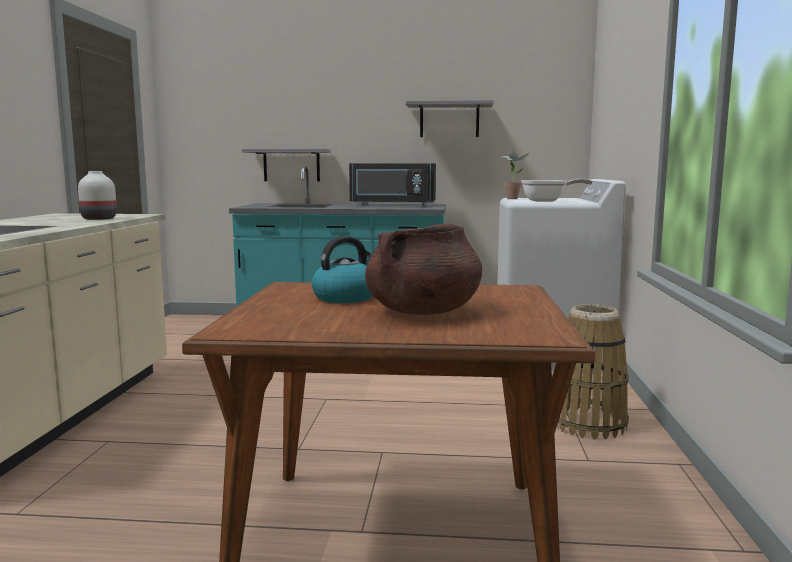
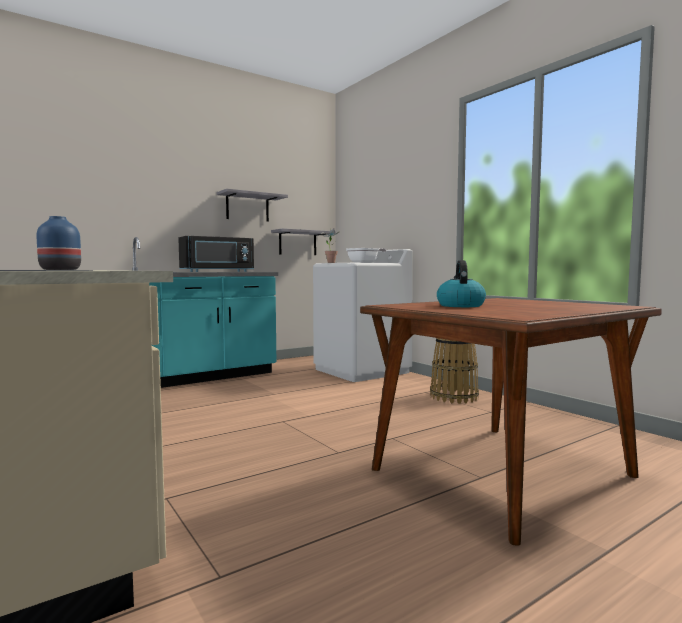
camera: 40 degrees left, 5 degrees down
(99, 219) = (61, 269): white vase -> blue vase
(291, 165) = (112, 237): grey shelf -> grey shelf (297, 243)
(423, 312) = (533, 306): brown cooking pot -> none

